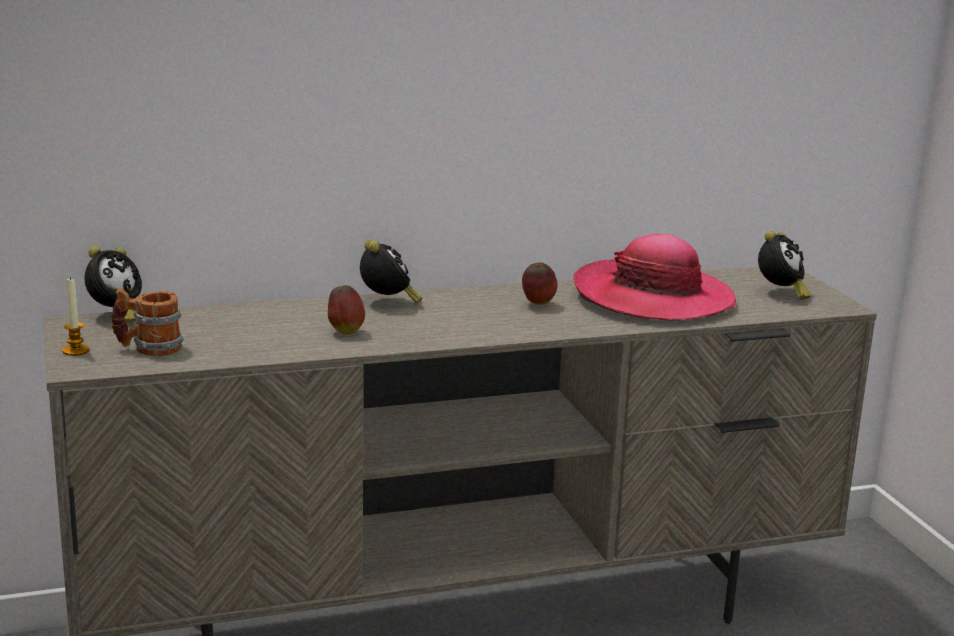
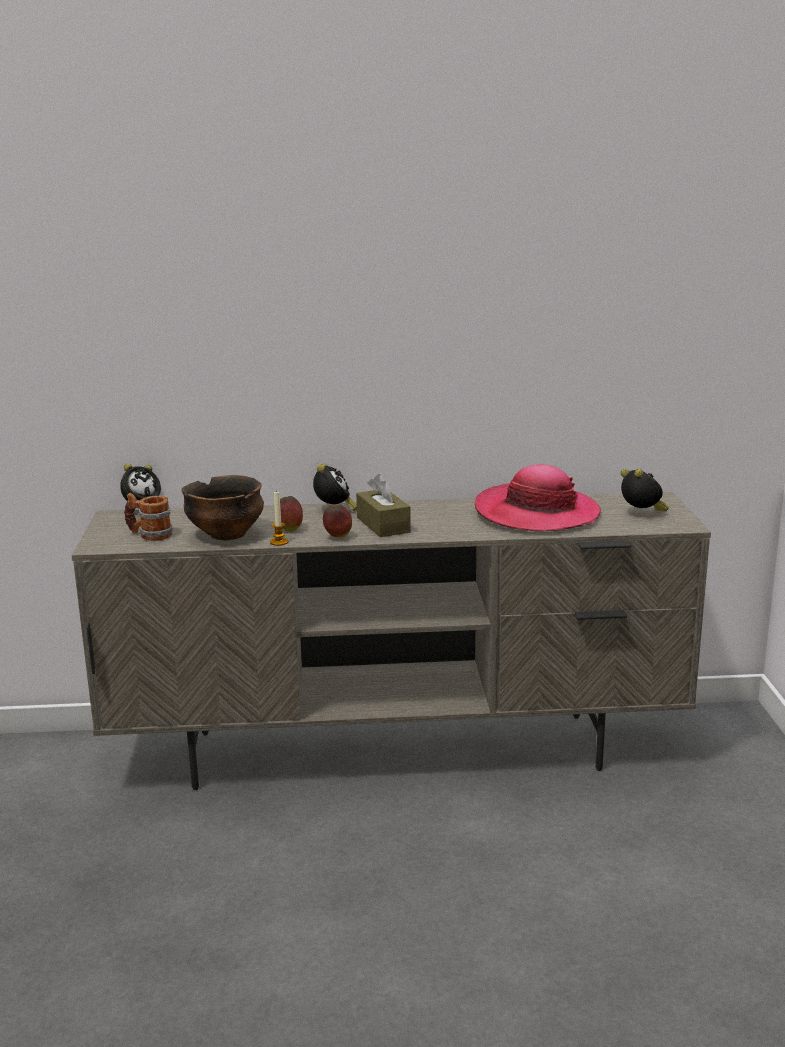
camera: 15 degrees right, 0 degrees up
(76, 351) = (102, 535): candle -> candle (279, 542)
(260, 342) = (226, 534): none -> bowl
(467, 320) = (383, 525): none -> brown tissue box
(537, 304) = (443, 515): apple -> apple (337, 537)
(780, 293) = (642, 514): alarm clock -> alarm clock turned 75 degrees counterclockwise

